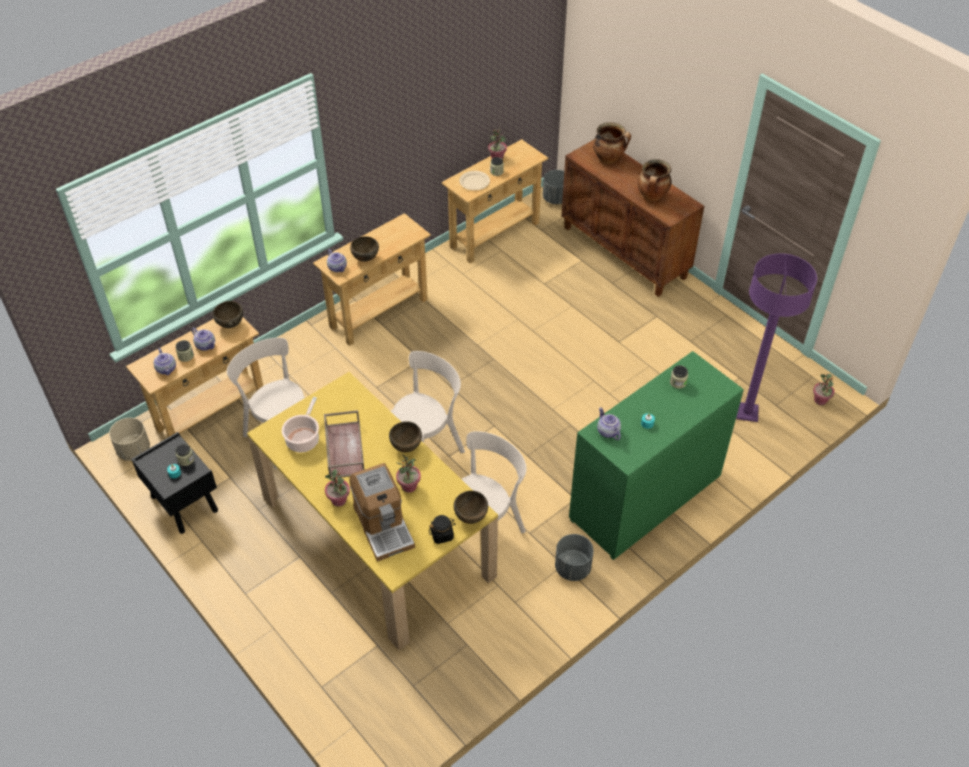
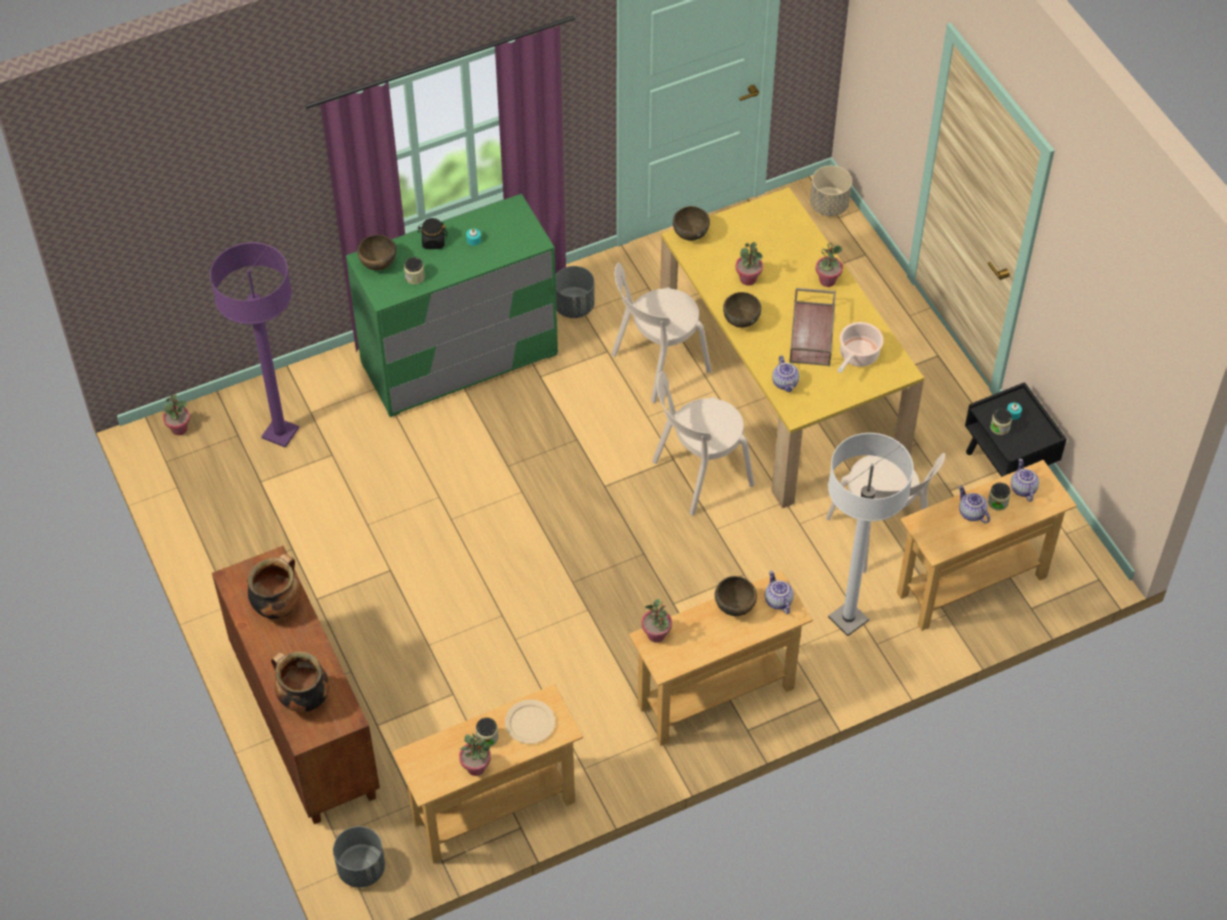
camera: 165 degrees left, 5 degrees up
(133, 450) = (1074, 553): beige planter -> beige planter (829, 205)
(230, 324) = (937, 538): brown bowl -> brown bowl (378, 265)
(298, 374) = (848, 619): none -> white floor lamp
(383, 526) = (785, 246): coffee machine -> none
(412, 236) = (656, 635): none -> potted plant
(442, 535) = (725, 225): black jar -> black jar (433, 242)
(607, 431) = (521, 240): teapot -> teapot (785, 383)

